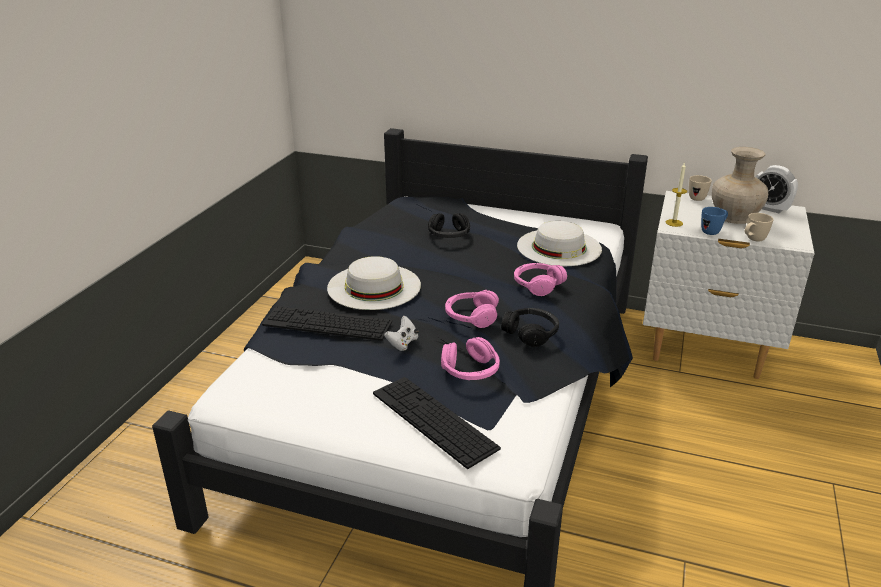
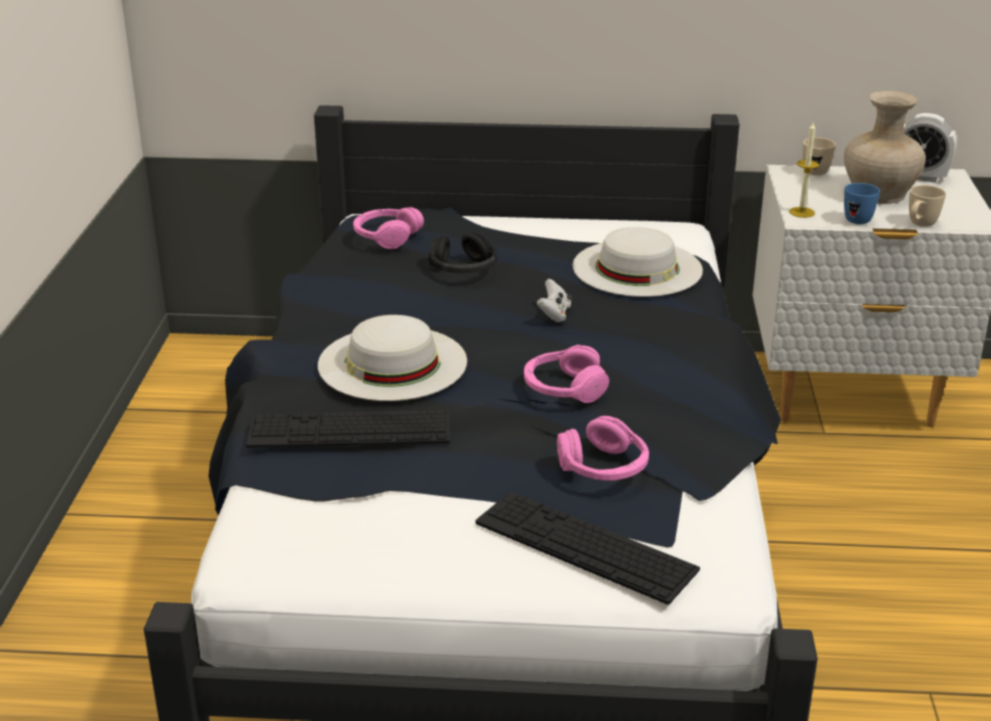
camera: 15 degrees left, 0 degrees up
(403, 343) = (483, 443): white game controller -> white game controller (554, 314)
(531, 333) = (662, 401): black headphones -> none
(537, 285) = (636, 329): pink headphones -> pink headphones (386, 237)

